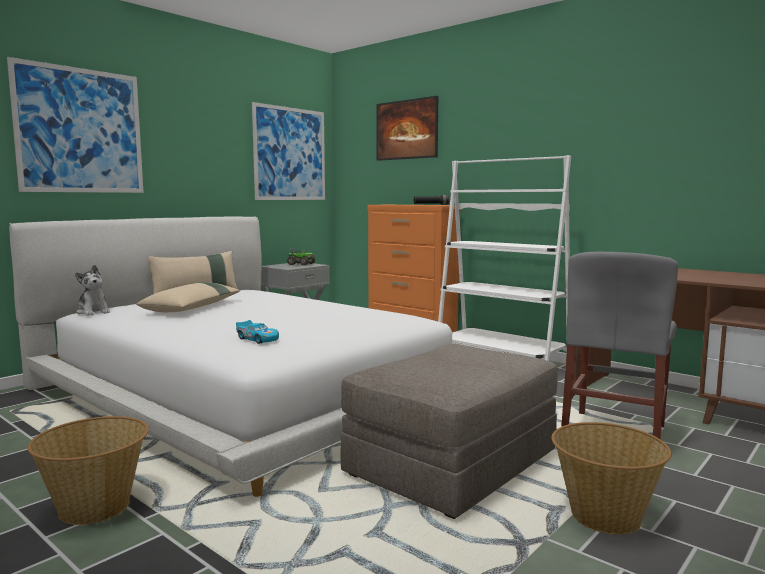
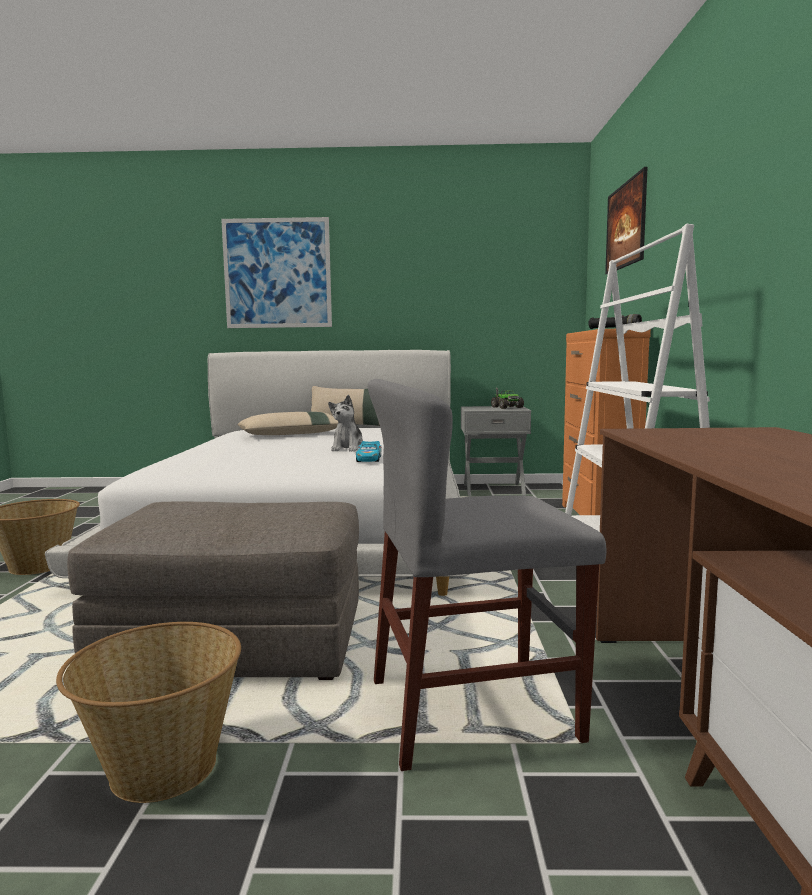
camera: 50 degrees right, 0 degrees up
(93, 312) = (241, 430): plush toy -> plush toy (348, 448)
(258, 339) = (203, 461): toy car -> toy car (369, 459)
(290, 154) = (515, 277): picture -> none

